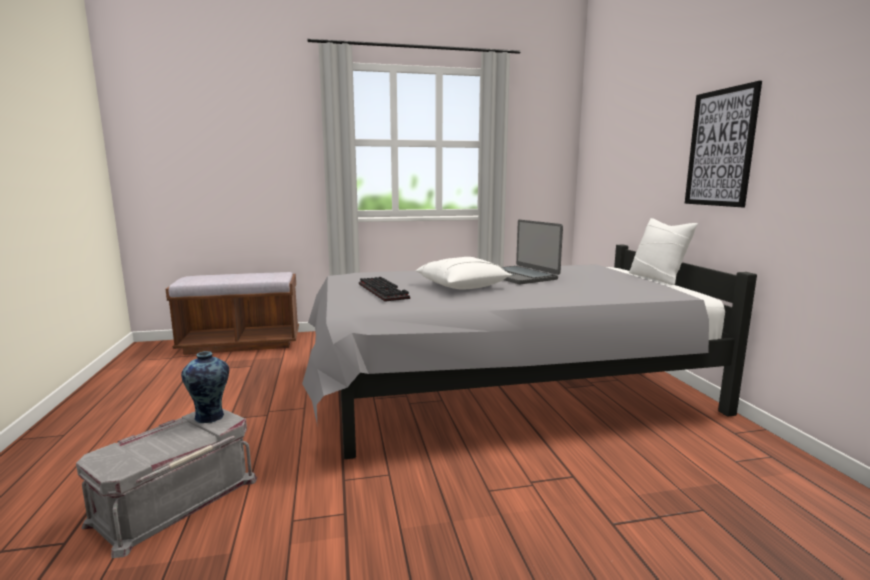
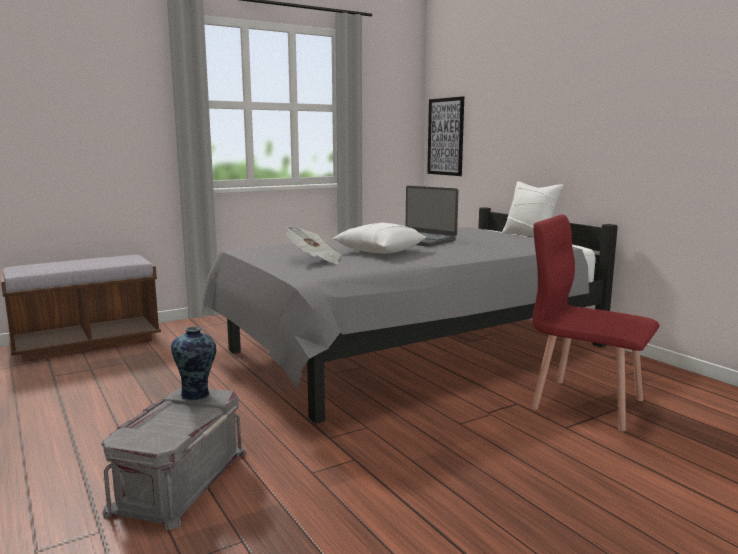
camera: 20 degrees left, 0 degrees up
(384, 291) = (315, 260): keyboard -> newspaper
(662, 493) = (586, 403): none -> red chair
(720, 148) = (578, 119): picture -> picture (445, 136)

